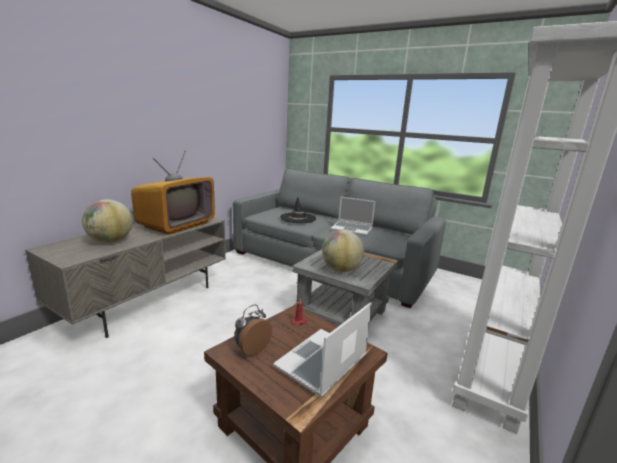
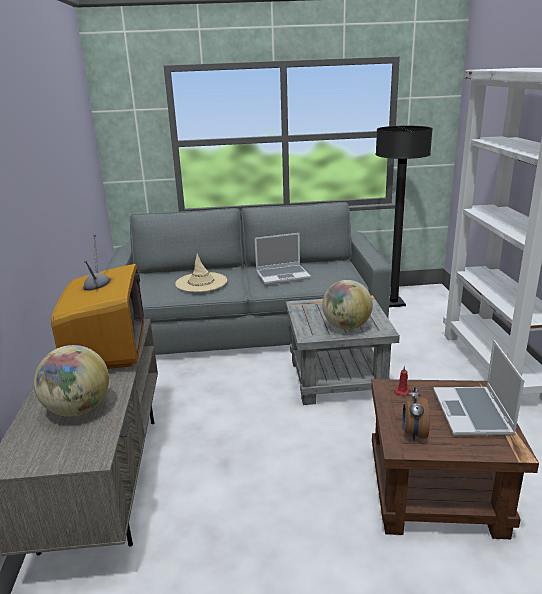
camera: 35 degrees left, 5 degrees up
(298, 218) = (201, 282): black hat -> beige hat
(460, 288) = (393, 303): none -> black floor lamp

